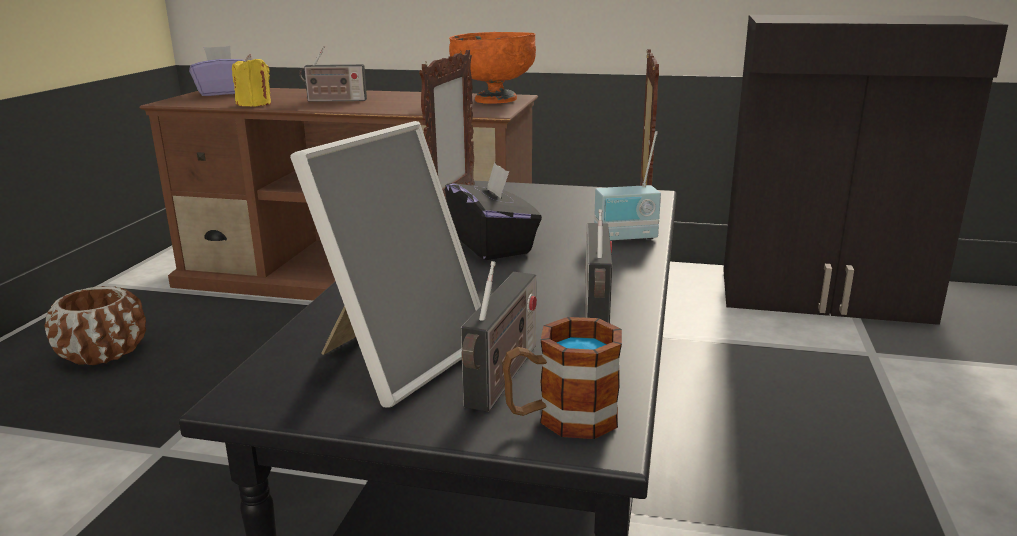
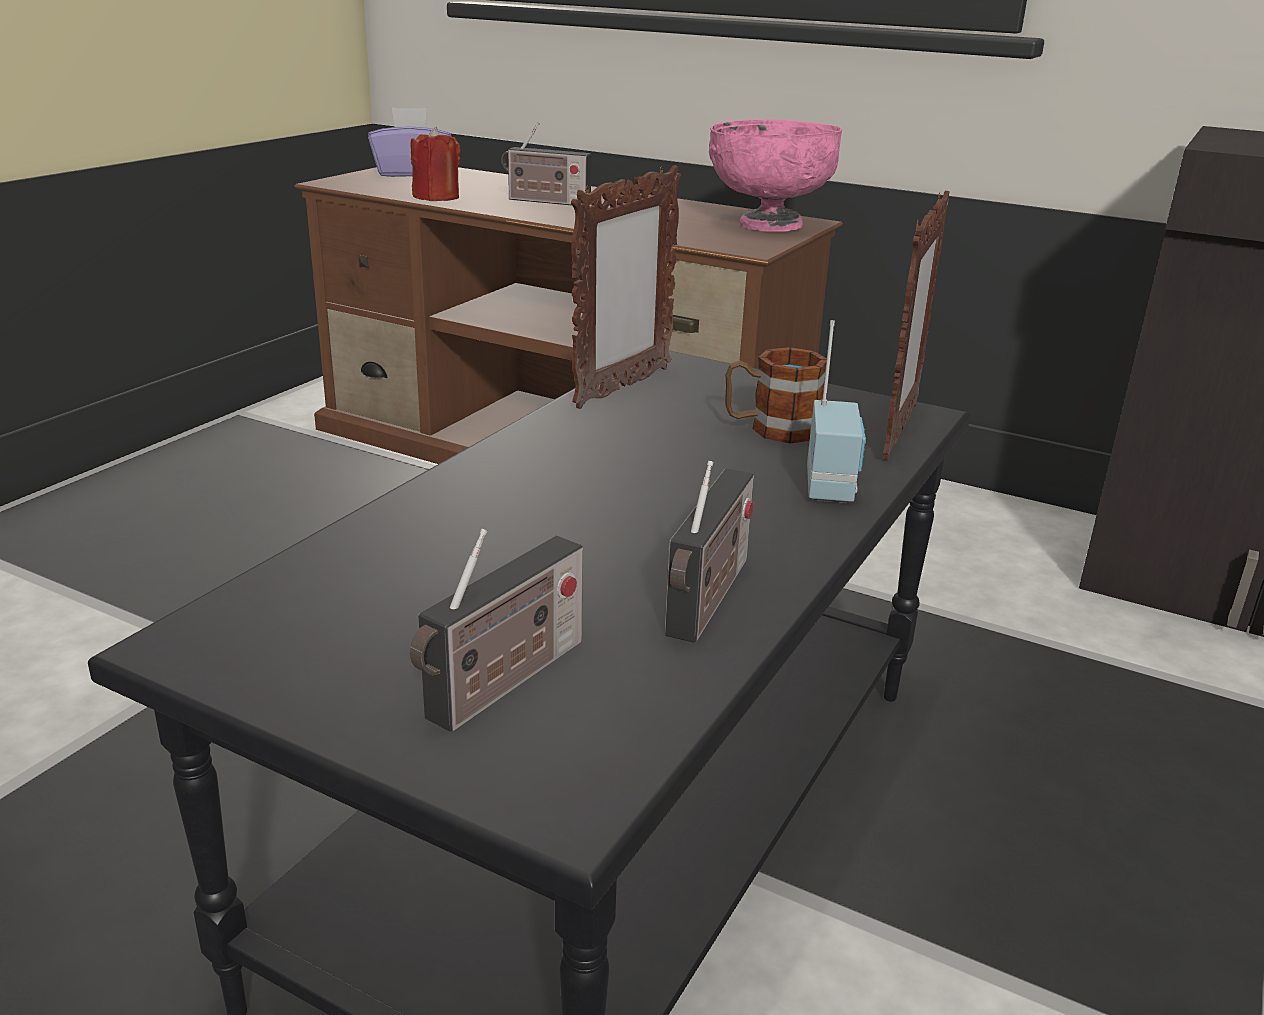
camera: 15 degrees right, 5 degrees up
(104, 353) = (205, 508): brown planter -> none
(254, 104) = (436, 197): yellow candle -> red candle
(400, 357) = (394, 625): picture frame -> none
(493, 245) = (633, 466): black tissue box -> none
(494, 100) = (769, 225): orange bowl -> pink bowl
(561, 419) = (539, 765): mug -> mug (770, 429)
(626, 238) = (833, 485): radio -> radio turned 90 degrees counterclockwise

